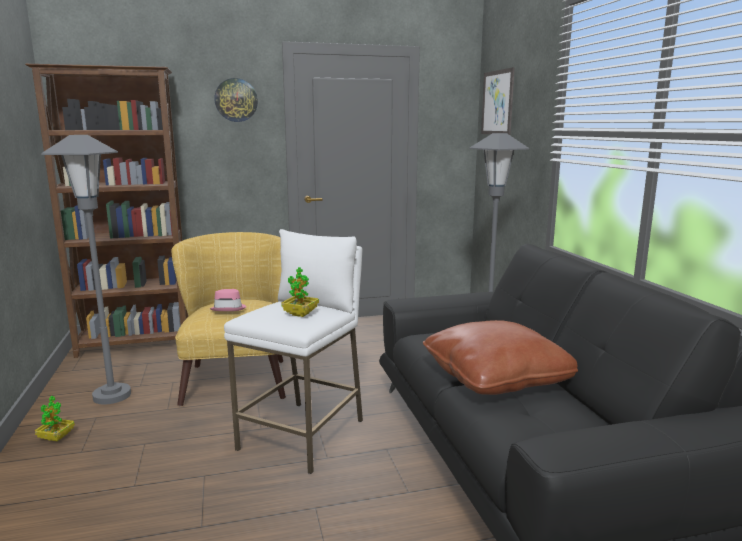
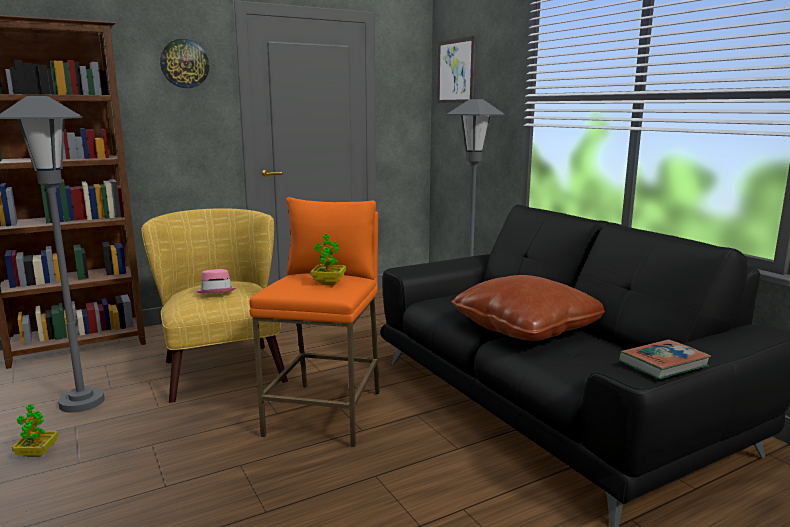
camera: 15 degrees left, 0 degrees up
(303, 434) = (325, 413): white stool -> orange stool
(595, 444) = (663, 364): none -> book

